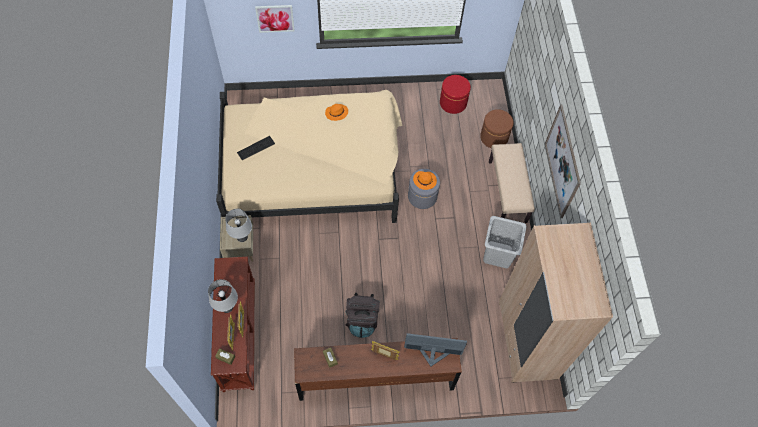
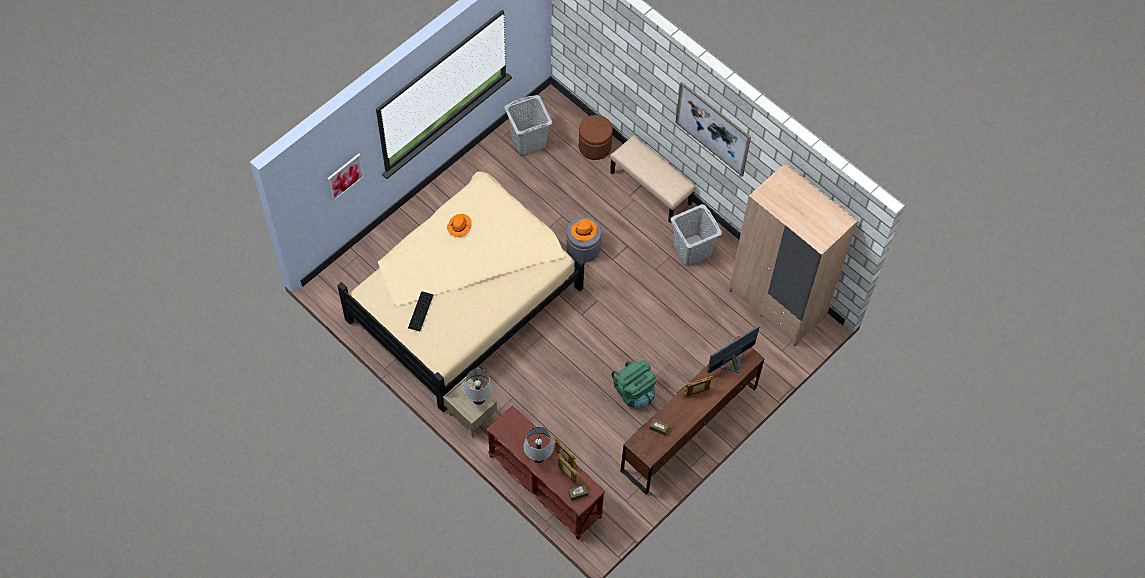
camera: 40 degrees left, 0 degrees up
(362, 320) = (634, 392): black backpack -> green backpack
(453, 103) = (528, 140): red ottoman -> grey laundry basket

